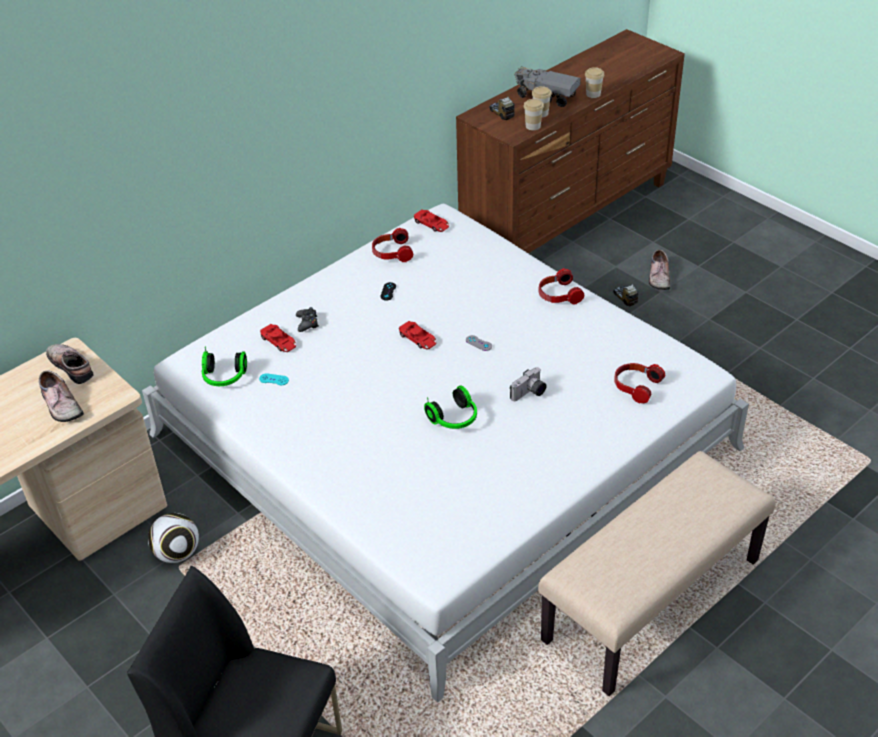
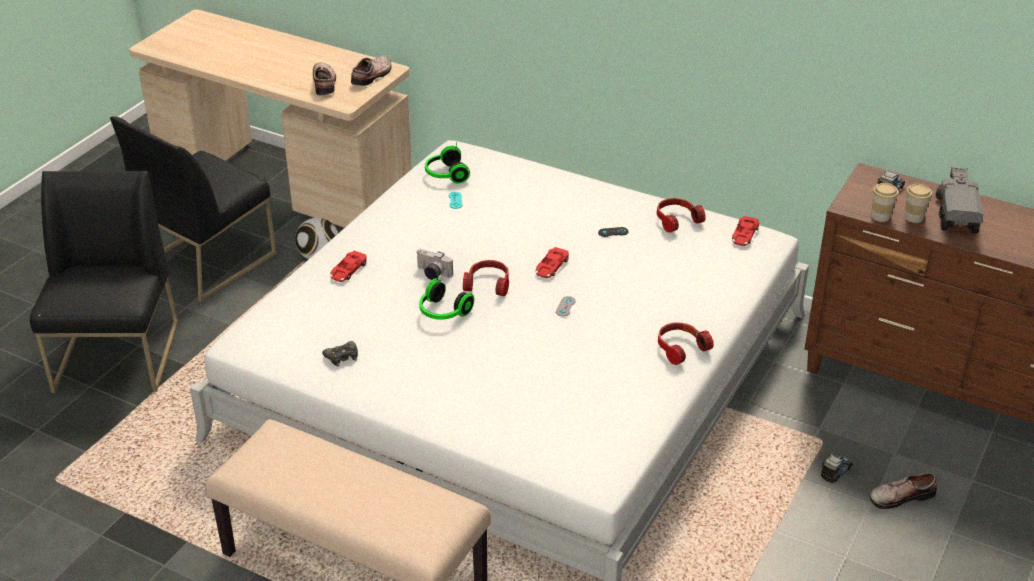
camera: 70 degrees right, 5 degrees down
(60, 405) = (325, 83): shoe -> shoe turned 135 degrees clockwise
(118, 656) = (207, 259): none -> black chair
(279, 342) = (508, 190): red toy car -> red toy car (348, 270)
(307, 323) = (542, 199): black game controller -> black game controller (342, 357)
(529, 393) = (503, 354): camera -> camera (432, 274)
(593, 94) = (994, 248): cup -> none
(635, 386) = (551, 430): headphones -> headphones (488, 284)

